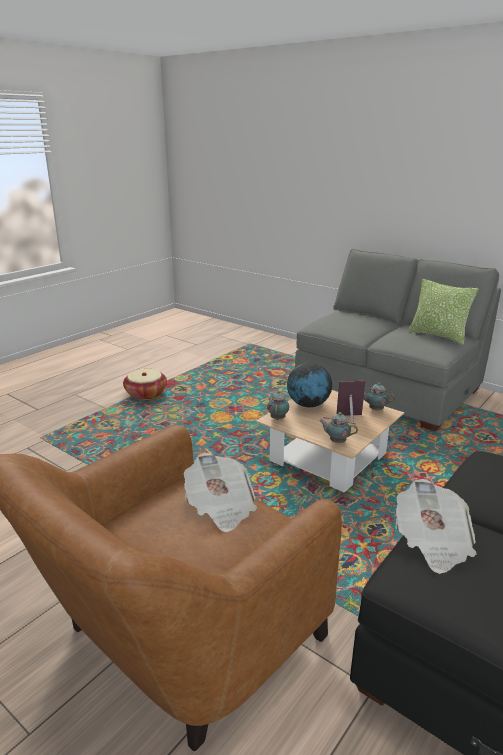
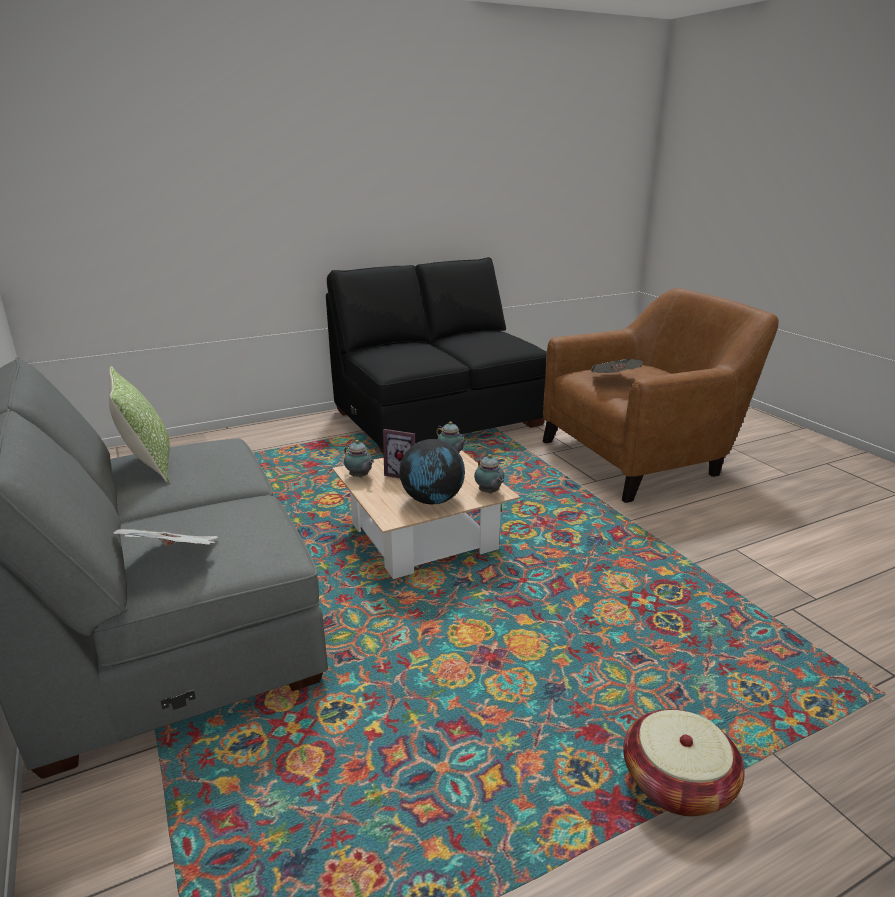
camera: 155 degrees left, 0 degrees up
(278, 418) = (489, 493): teapot -> teapot turned 60 degrees counterclockwise
(432, 543) = (500, 348): newspaper -> newspaper (175, 558)

